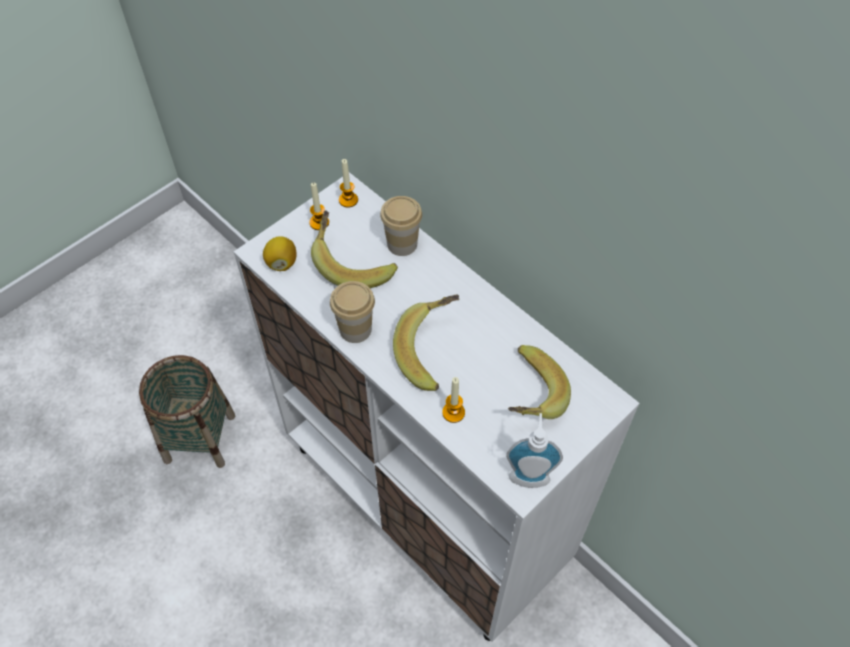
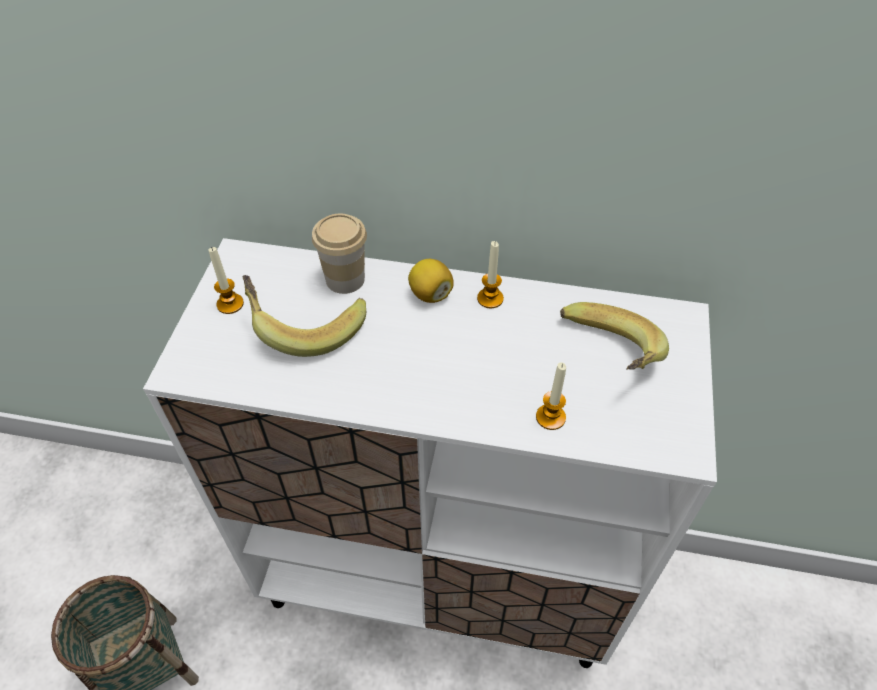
camera: 35 degrees left, 5 degrees down
(281, 263) = (218, 369): lemon -> lemon (430, 294)
(348, 200) = (246, 265): candle -> candle (490, 298)
(355, 329) = (367, 393): cup -> none
(433, 351) = (473, 368): banana -> none
(529, 473) = (680, 432): soap dispenser -> none

